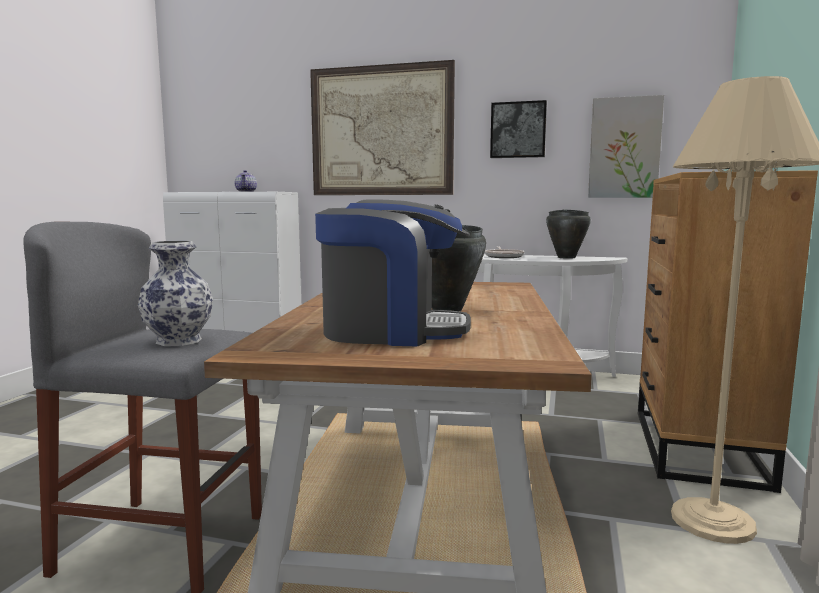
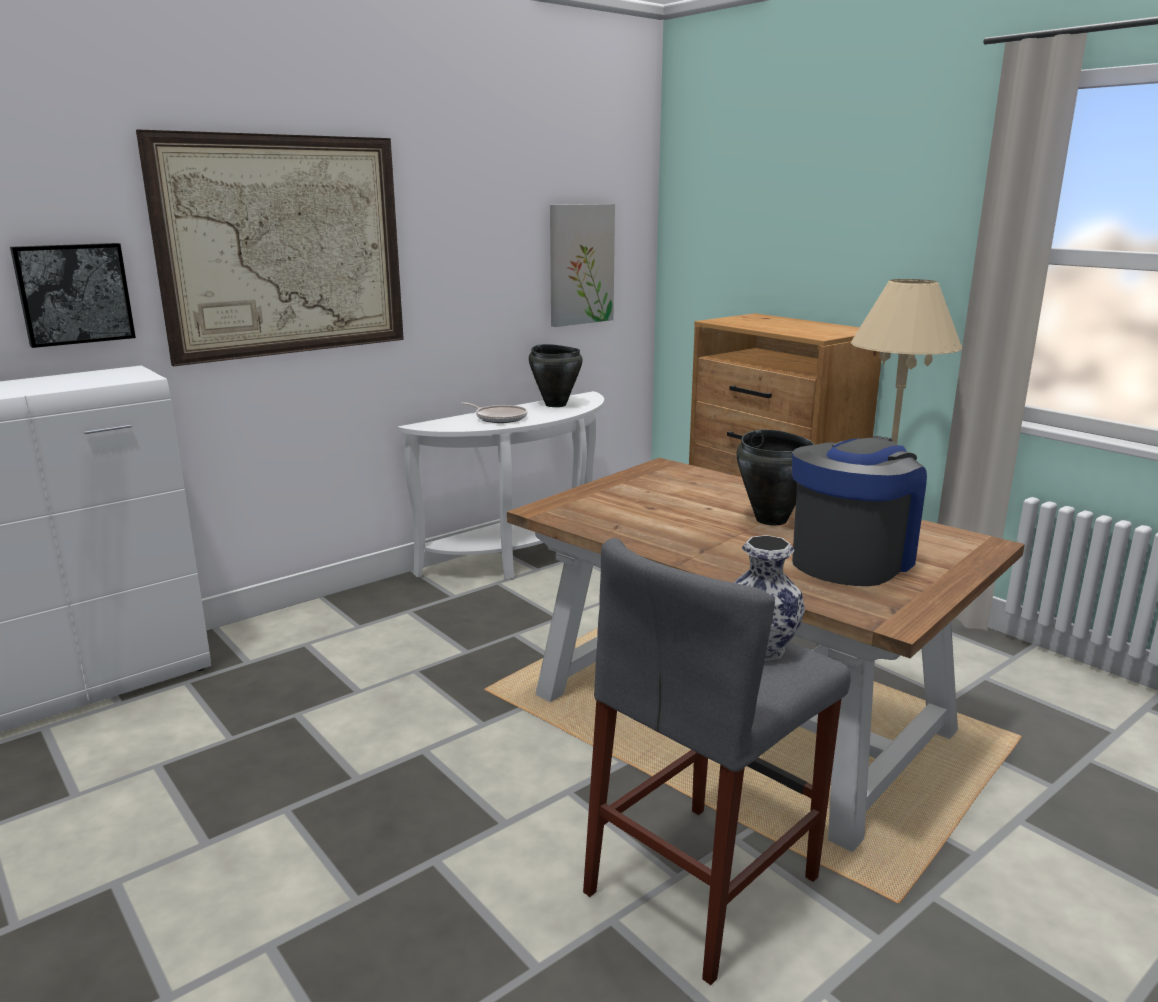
camera: 55 degrees left, 10 degrees up
(246, 191) = (71, 383): teapot -> none
(518, 130) = (474, 244): picture -> picture (74, 293)

